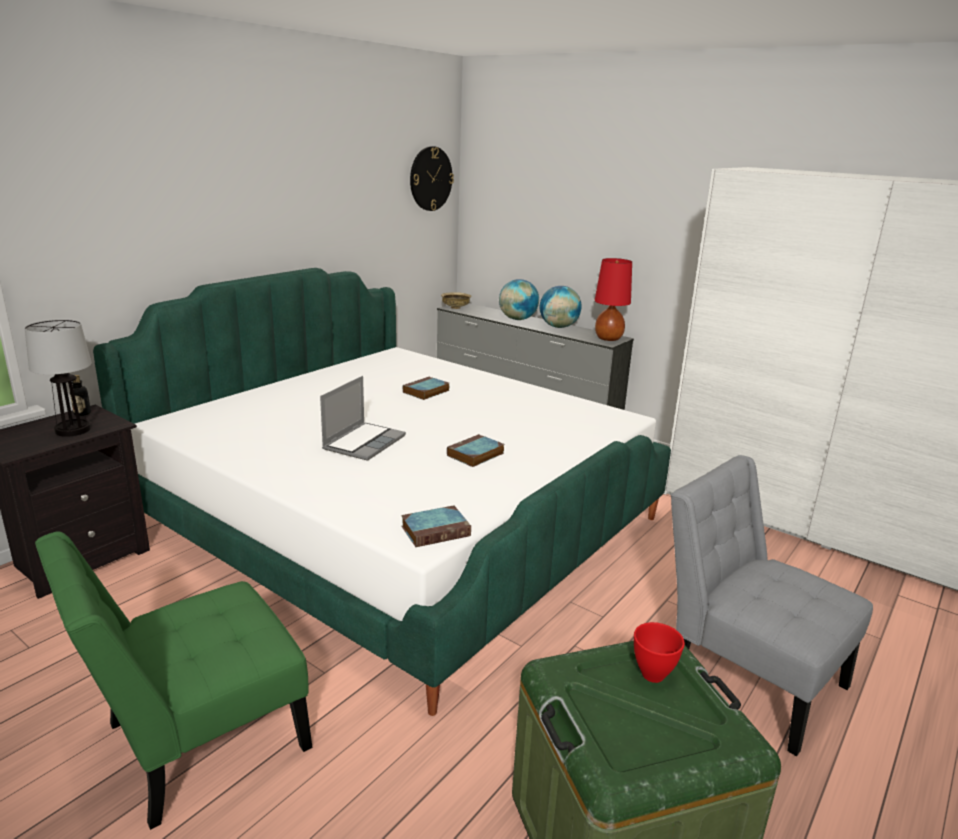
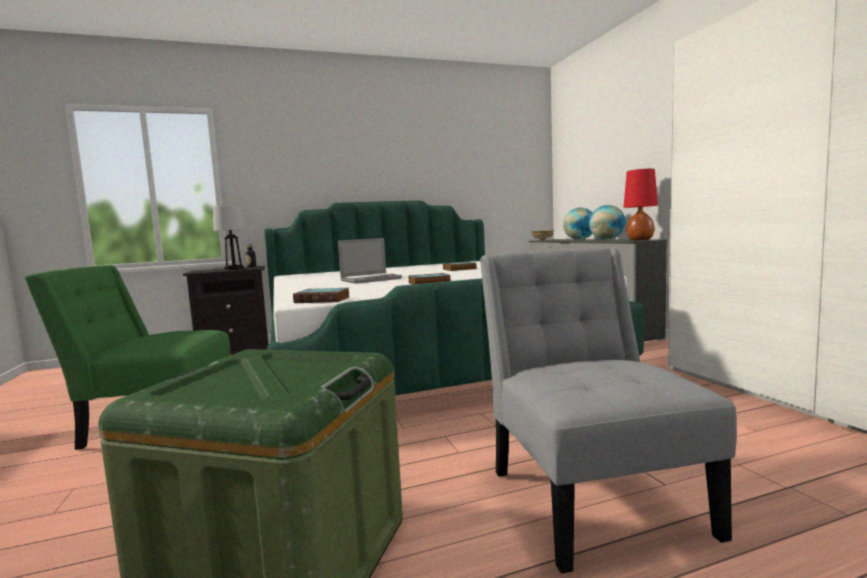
camera: 35 degrees right, 15 degrees down
(430, 178) = (523, 149): wall clock -> none
(654, 675) = (314, 367): red bowl -> none

